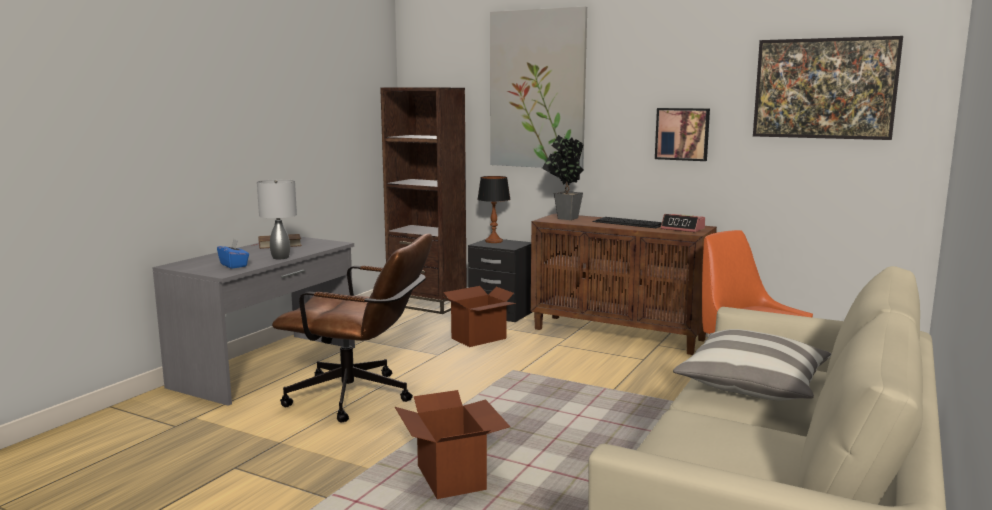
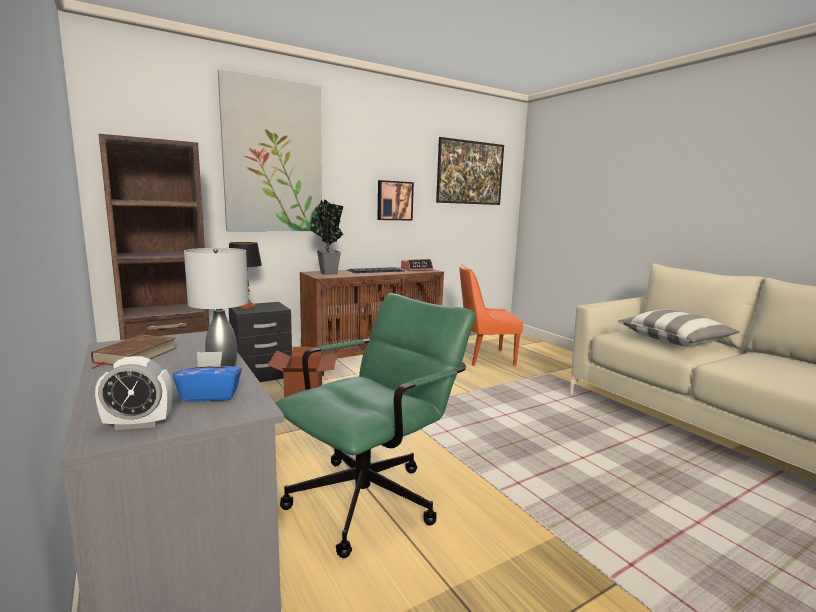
camera: 60 degrees left, 0 degrees up
(191, 265) = (138, 424): none -> alarm clock
(360, 398) = (374, 495): brown office chair -> green office chair
(452, 478) = (592, 497): cardboard box -> none

